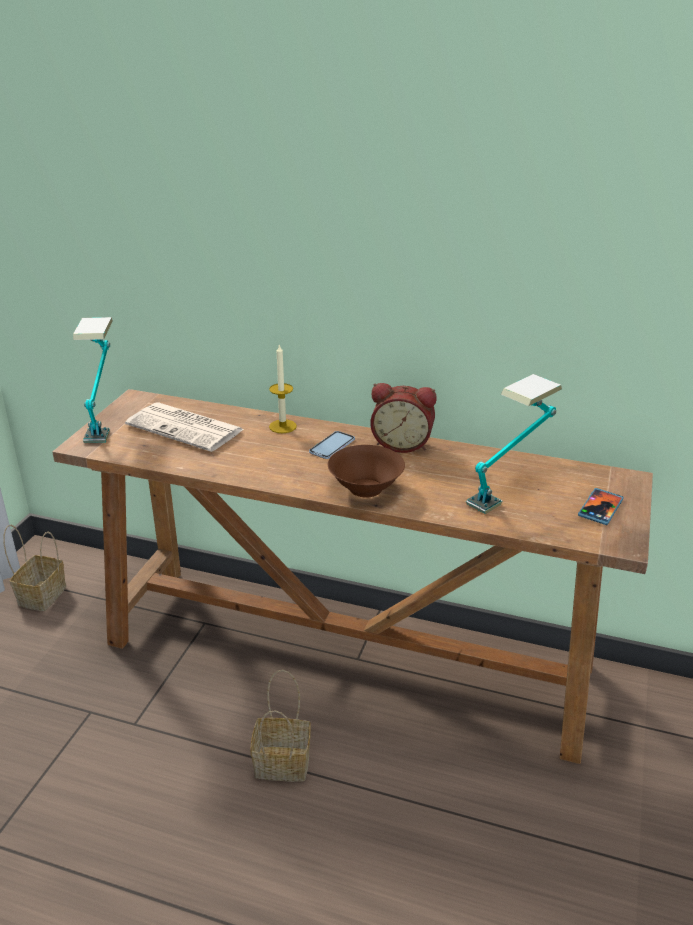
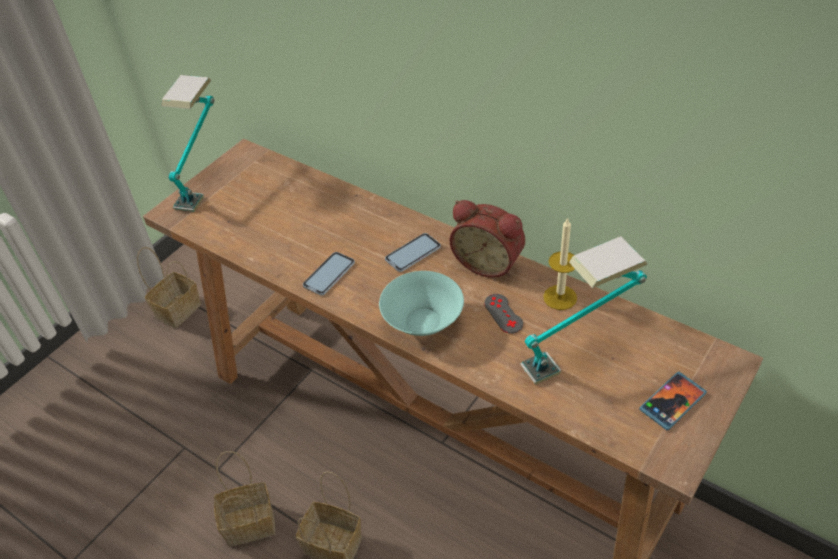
camera: 20 degrees right, 15 degrees up
(187, 428) = (278, 203): newspaper -> none
(188, 762) = (251, 522): none -> basket
(262, 468) = (329, 274): none -> phone
(282, 426) = (373, 216): candle -> candle (560, 297)
(366, 488) = (424, 321): brown bowl -> turquoise bowl
(433, 474) = (503, 313): none -> grey game controller

